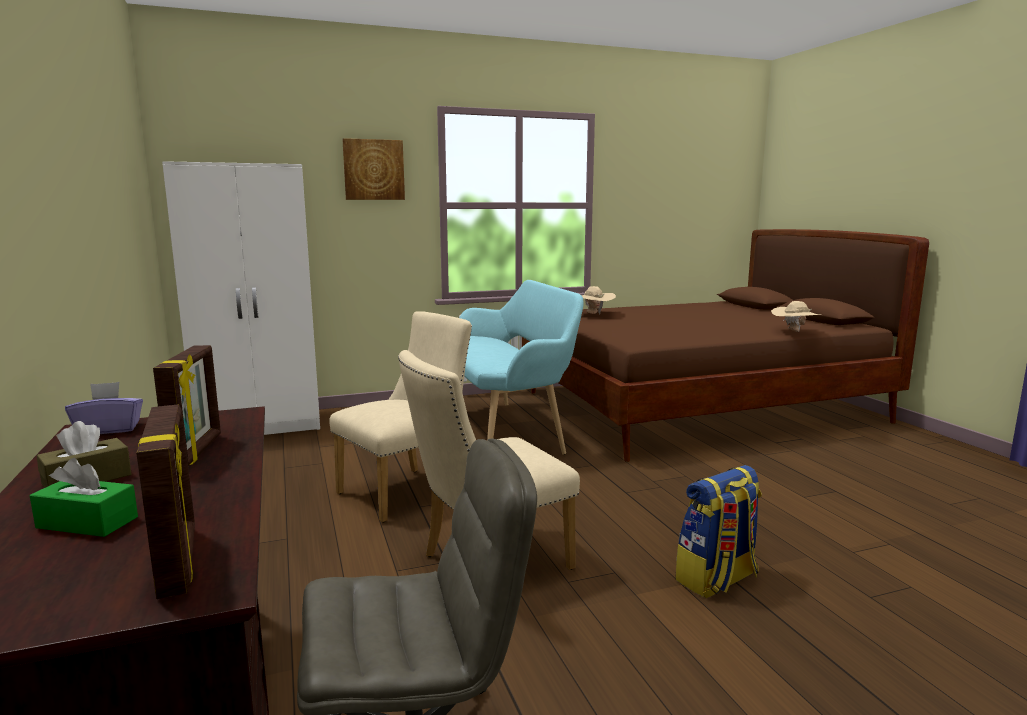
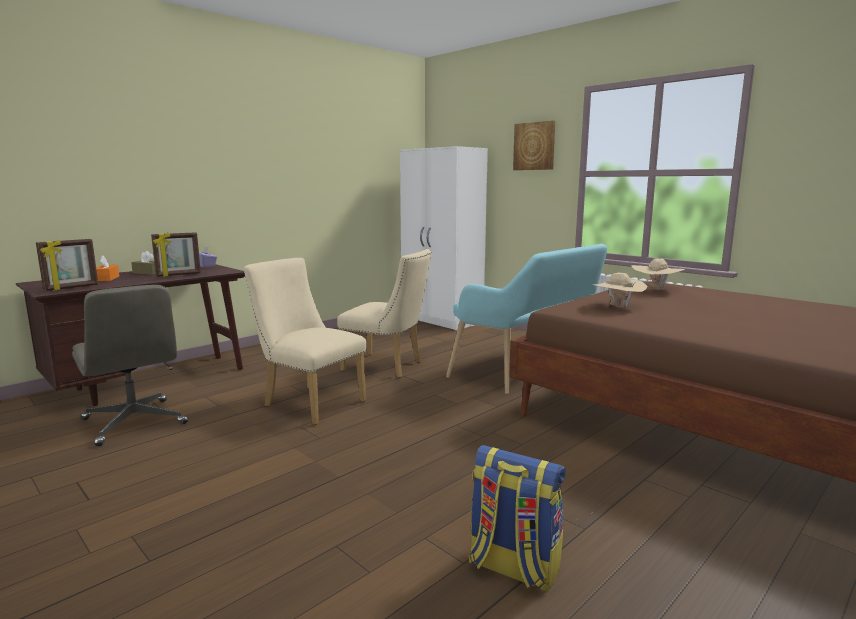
camera: 65 degrees right, 0 degrees up
(87, 522) = (107, 278): green tissue box -> orange tissue box
(717, 580) = (328, 473): backpack -> backpack (512, 567)
(794, 332) = (771, 350): beige hat -> beige hat (617, 306)

